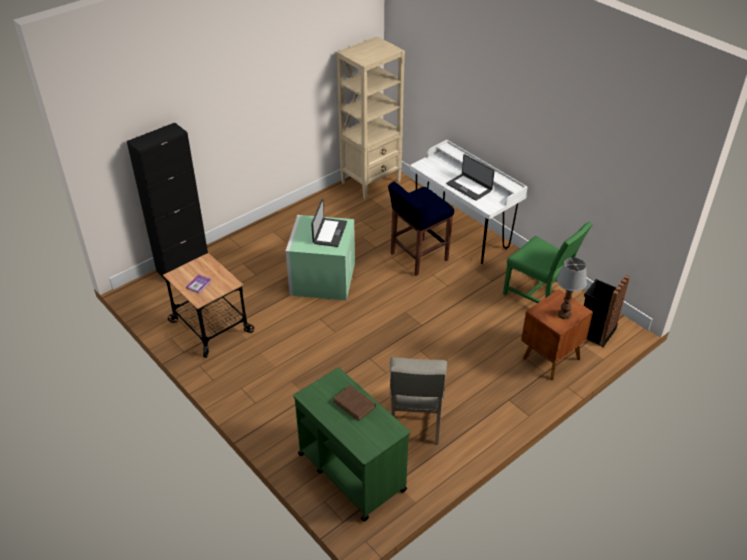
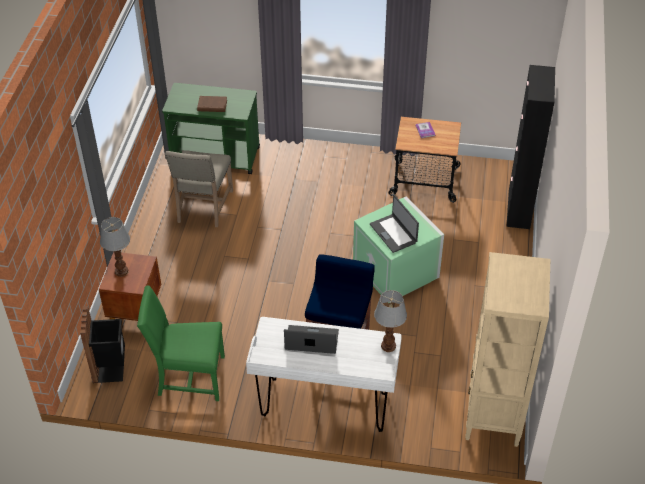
camera: 140 degrees right, 5 degrees up
(415, 420) = (203, 207): beige chair -> beige chair turned 135 degrees counterclockwise
(425, 163) = (388, 346): none -> table lamp

